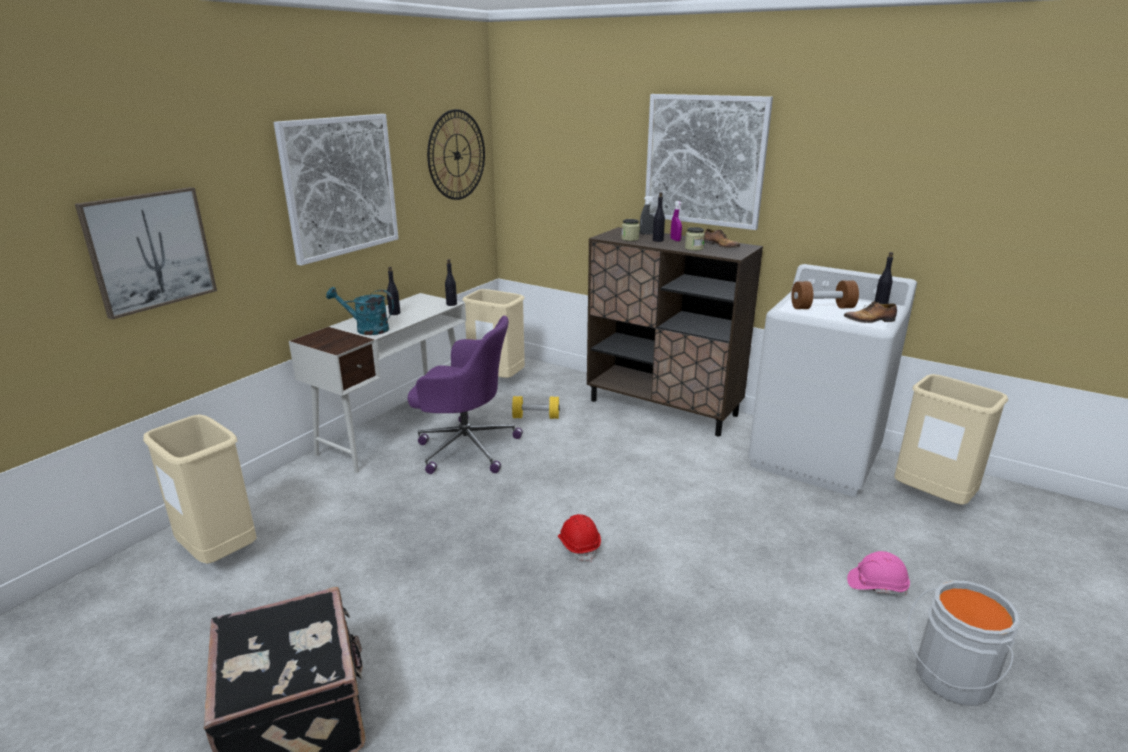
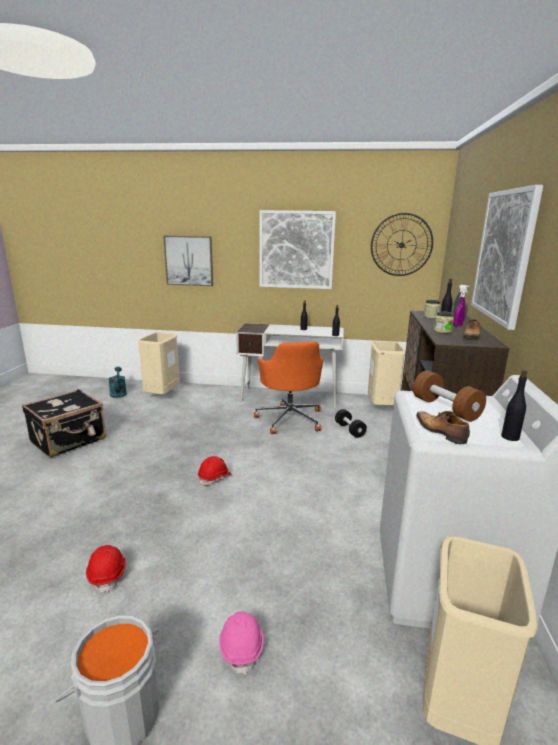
camera: 65 degrees right, 5 degrees down
(366, 329) = (274, 329): turquoise watering can -> turquoise watering can (118, 393)
(465, 447) = (290, 419): purple office chair -> orange office chair
(536, 417) = (349, 430): yellow dumbbell -> black dumbbell
(753, 676) = (108, 574): none -> red hard hat

